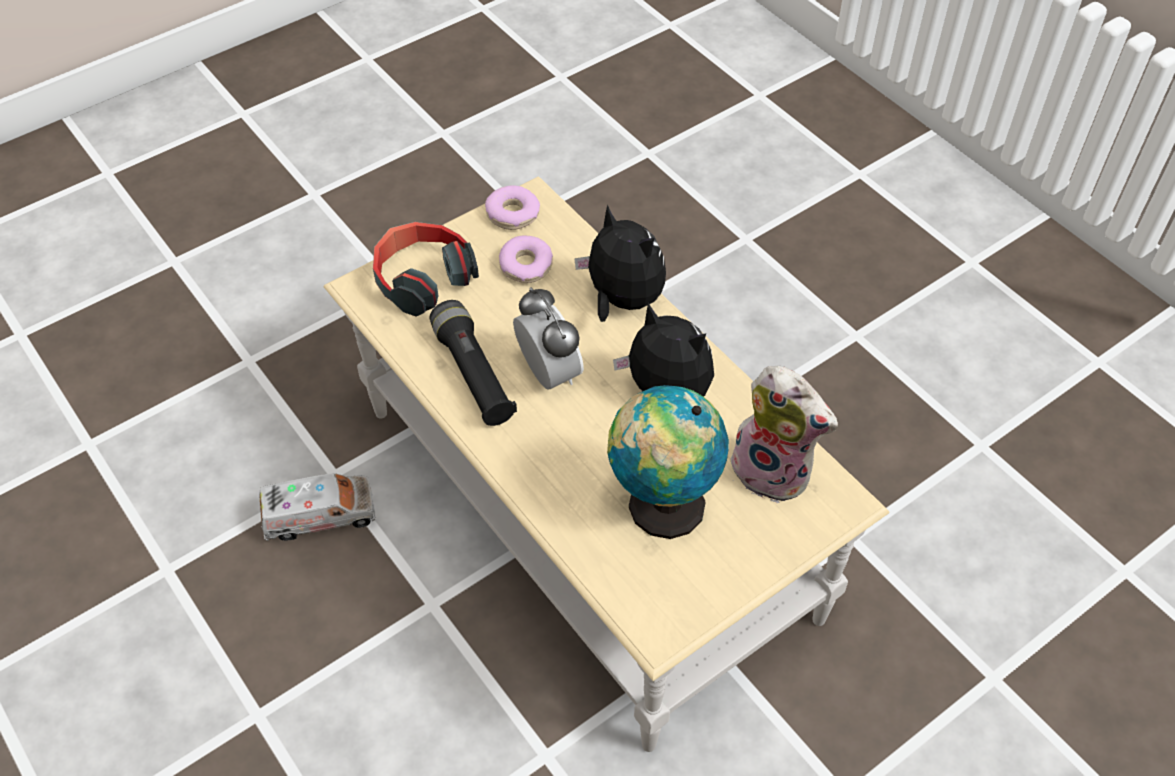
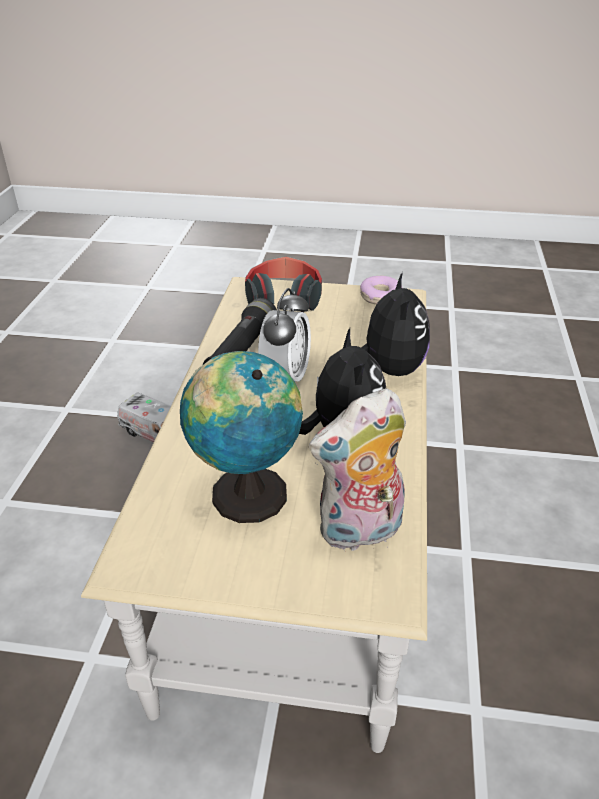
camera: 45 degrees right, 15 degrees down
(525, 266) = (352, 322): donut -> none
(775, 471) = (360, 532): plush toy -> plush toy turned 75 degrees clockwise

